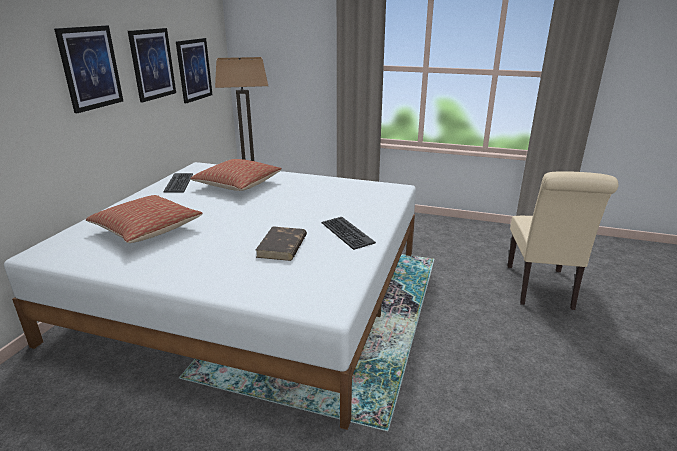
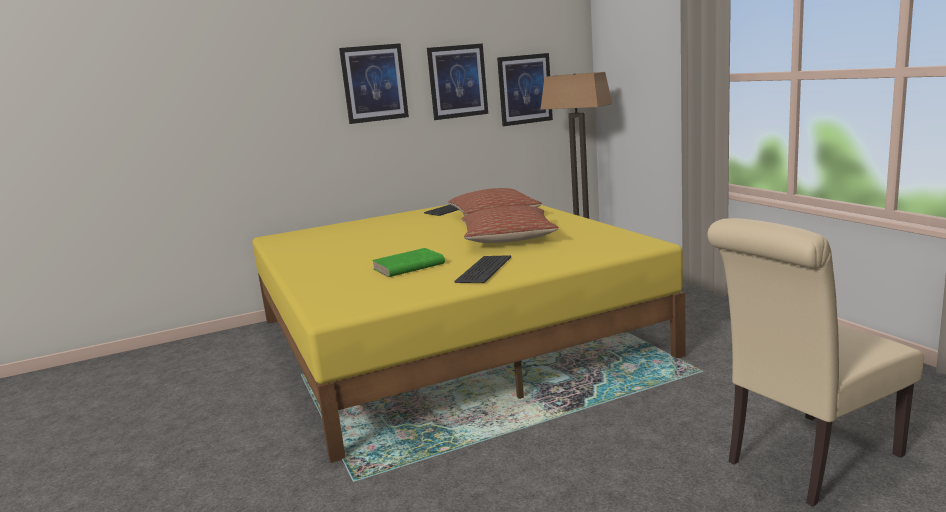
camera: 50 degrees right, 10 degrees down
(147, 229) = (355, 236): pillow -> pillow (508, 238)
(251, 292) = (449, 337): white bed -> yellow bed
(282, 246) = (408, 267): brown book -> green book

